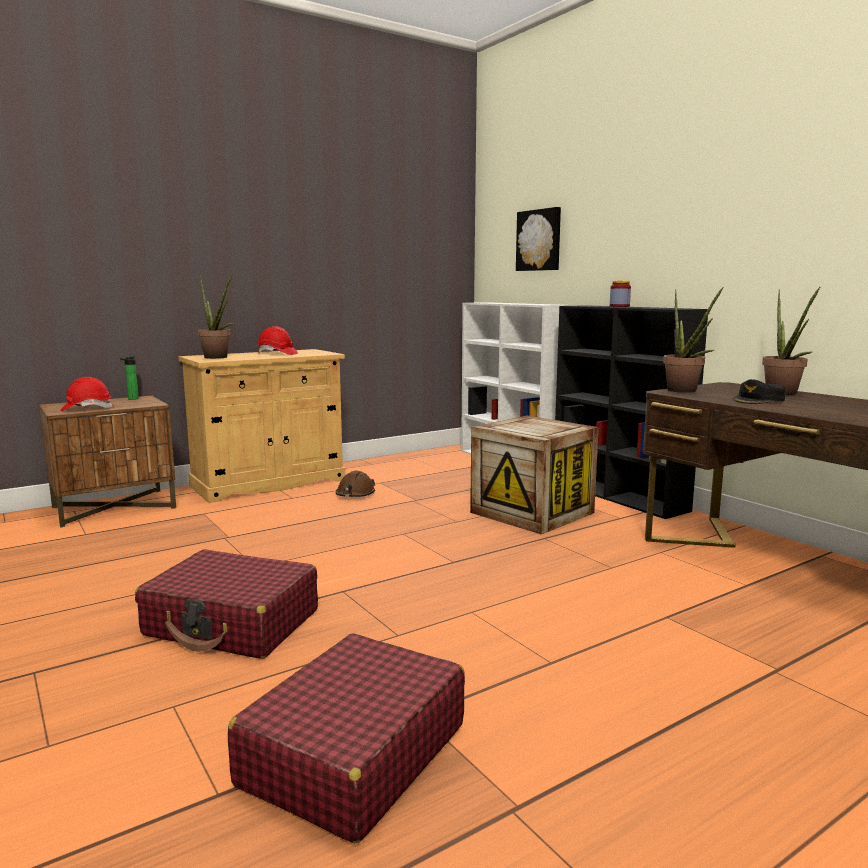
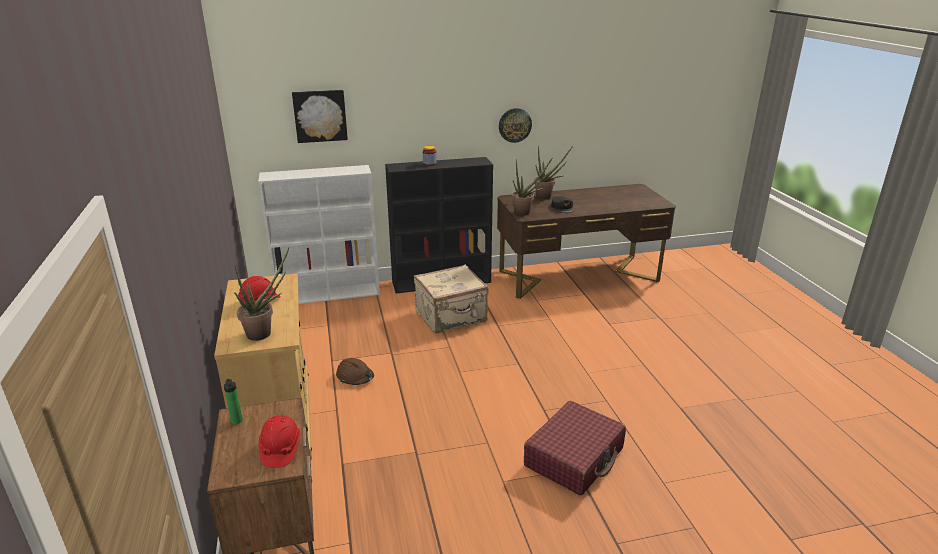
camera: 70 degrees left, 15 degrees up
(353, 755) = (707, 430): red suitcase -> none
(532, 512) = (451, 317): crate -> beige suitcase
(764, 258) = (514, 125): none -> wall clock

